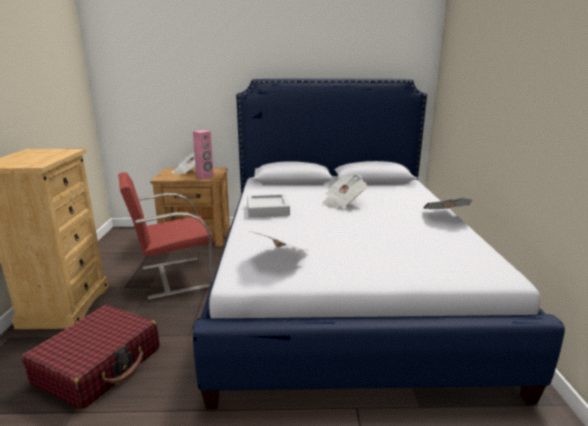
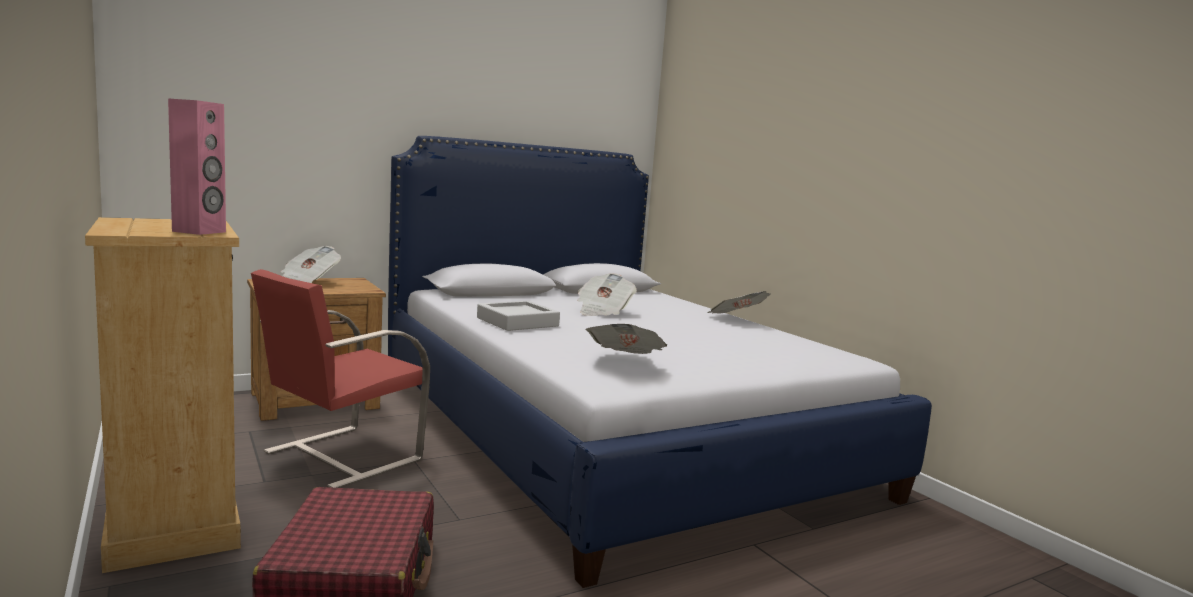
camera: 30 degrees left, 10 degrees down
(205, 177) = (349, 288): pink speaker -> pink speaker (200, 232)

